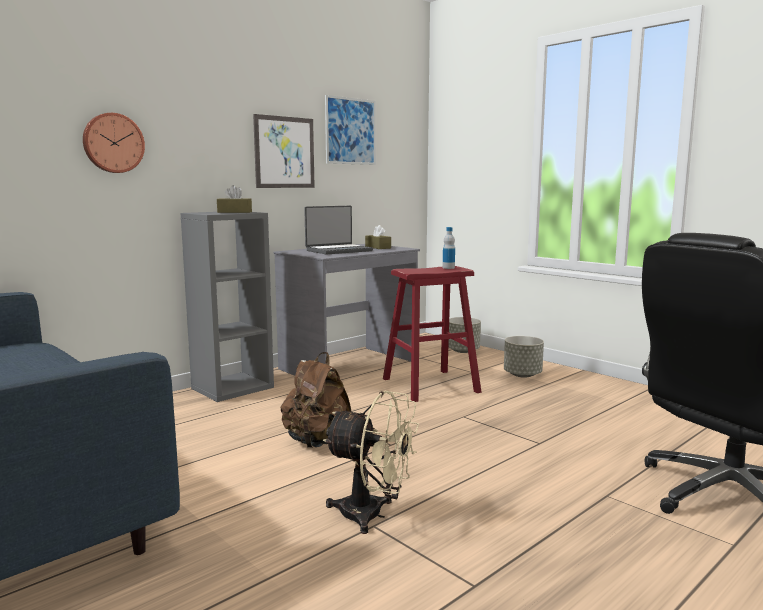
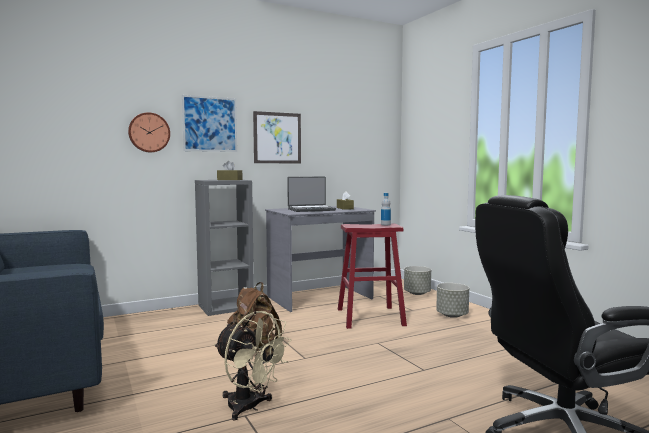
camera: 15 degrees right, 5 degrees down
(350, 131) = (332, 122): picture -> picture (210, 124)

